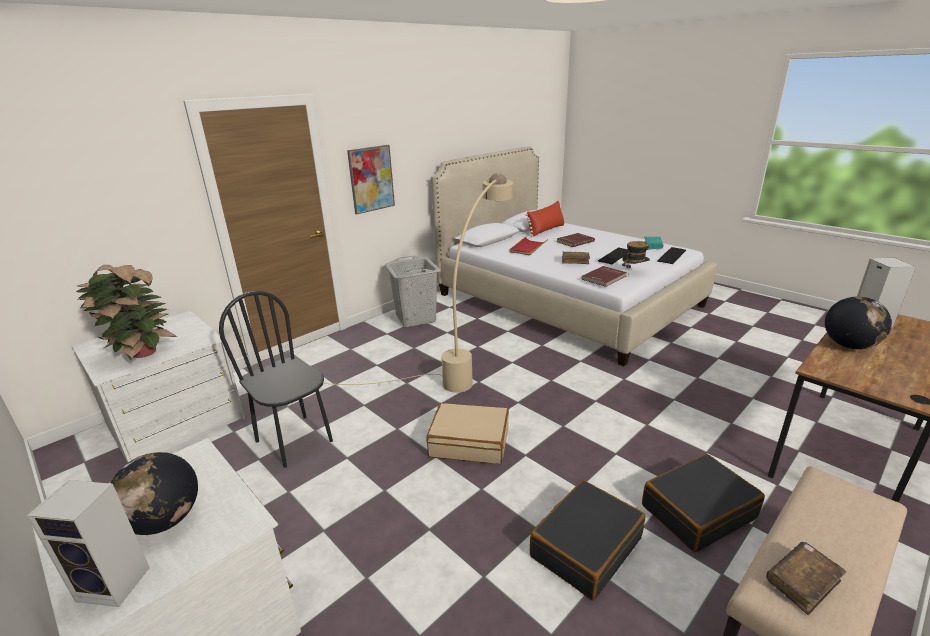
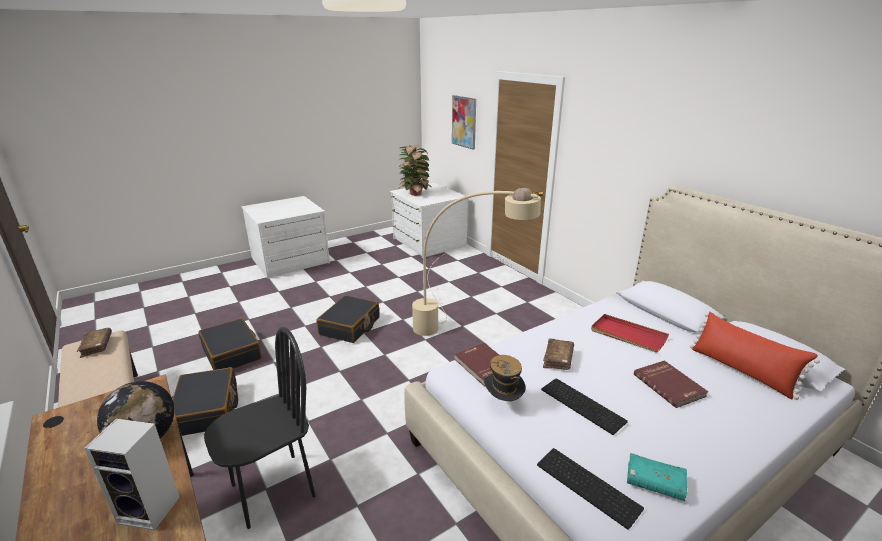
camera: 100 degrees right, 0 degrees up
(116, 583) = (259, 207): speaker -> none
(164, 521) = (280, 209): globe -> none
(295, 440) = (391, 272): black chair -> black chair (273, 489)
(371, 179) = (593, 169): picture -> picture (464, 122)
(415, 318) = (558, 317): grey laundry basket -> none
(469, 442) = (350, 326): beige suitcase -> black suitcase

